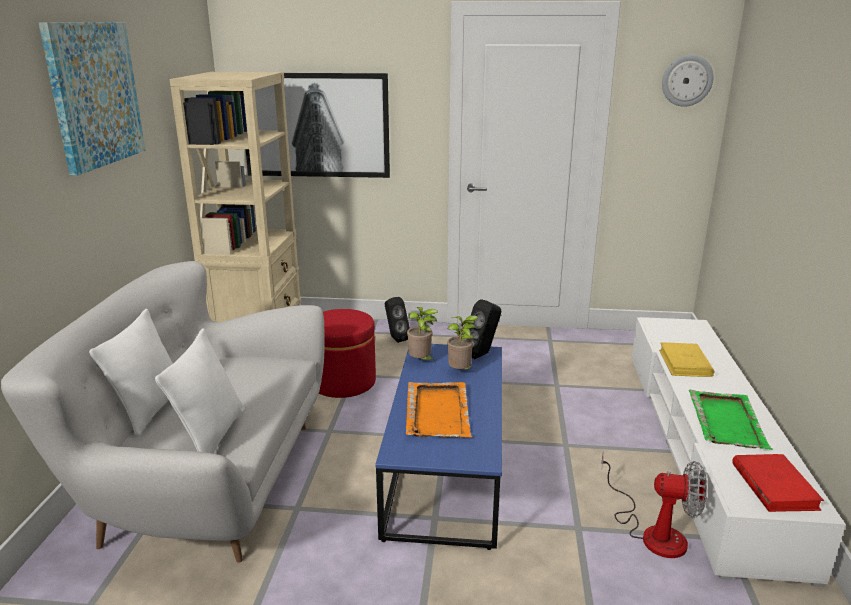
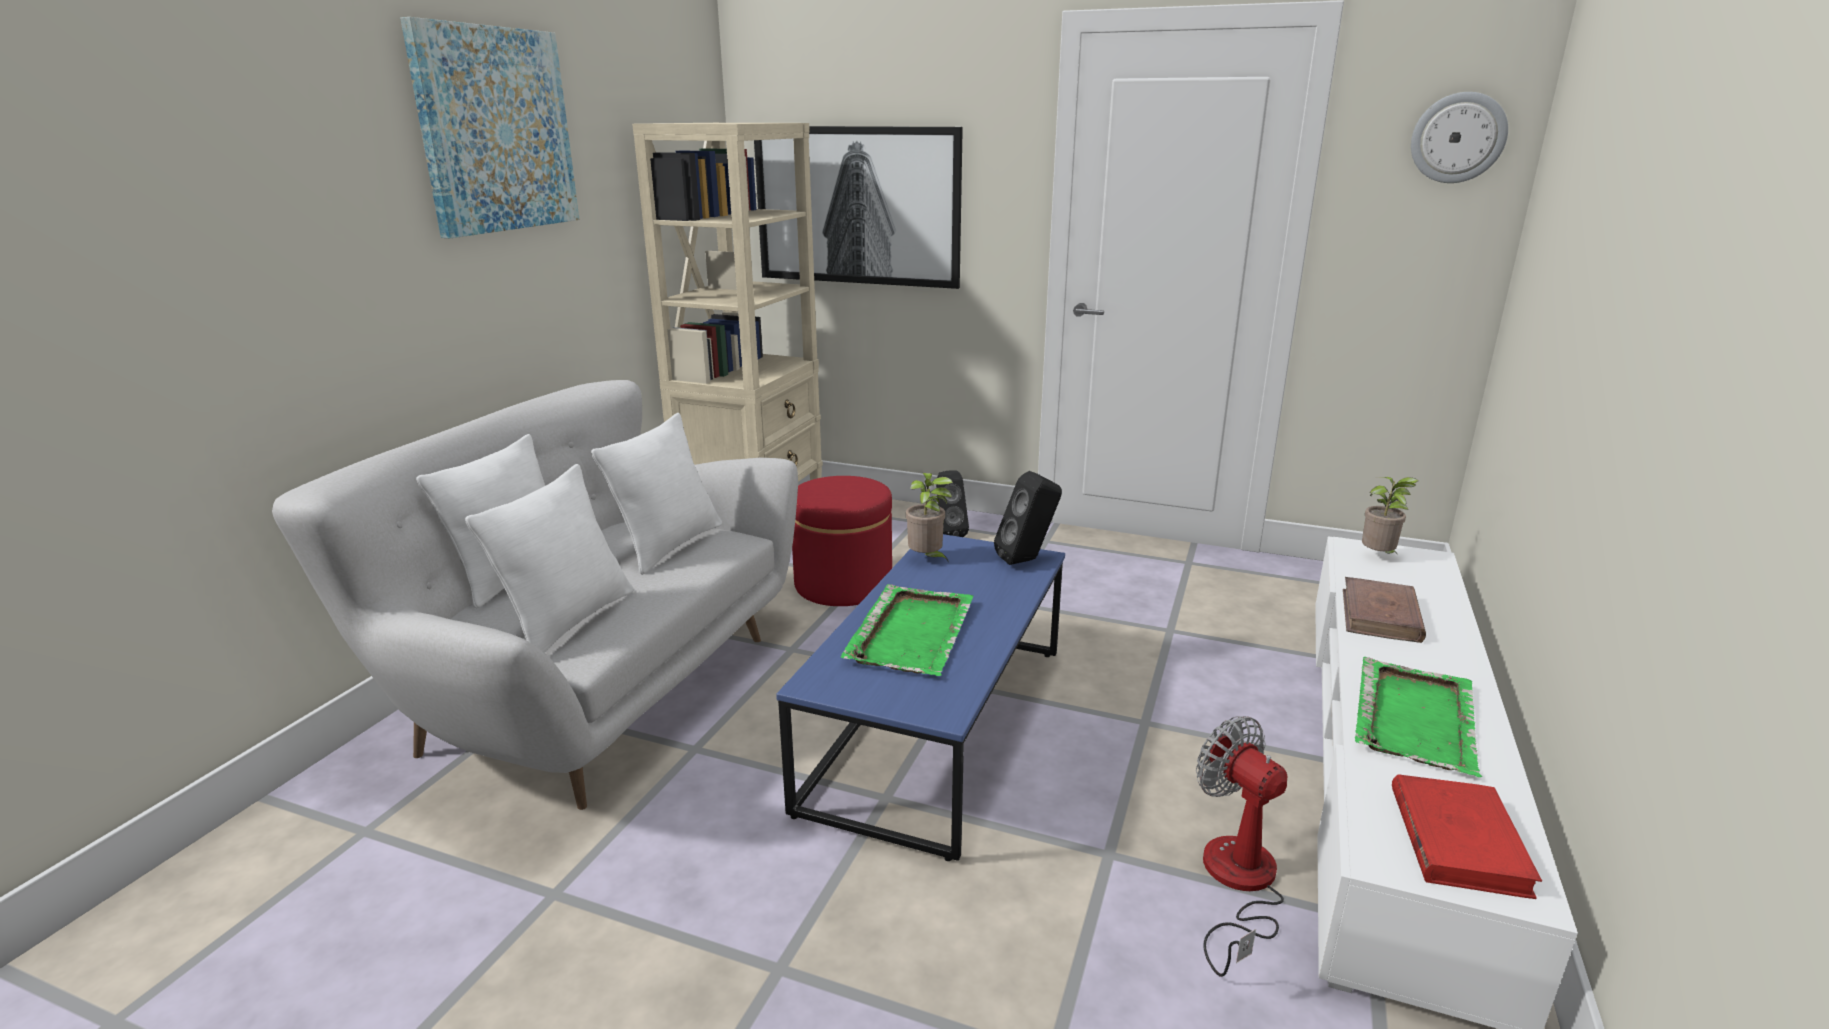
camera: 15 degrees right, 0 degrees up
(249, 373) = (669, 545): none -> white pillow
(437, 411) = (912, 632): orange tray -> green tray
(461, 372) = (980, 581): potted plant -> potted plant (1379, 557)
(653, 532) = (1237, 884): fan -> fan turned 150 degrees counterclockwise
(685, 363) = (1380, 615): yellow book -> brown book

